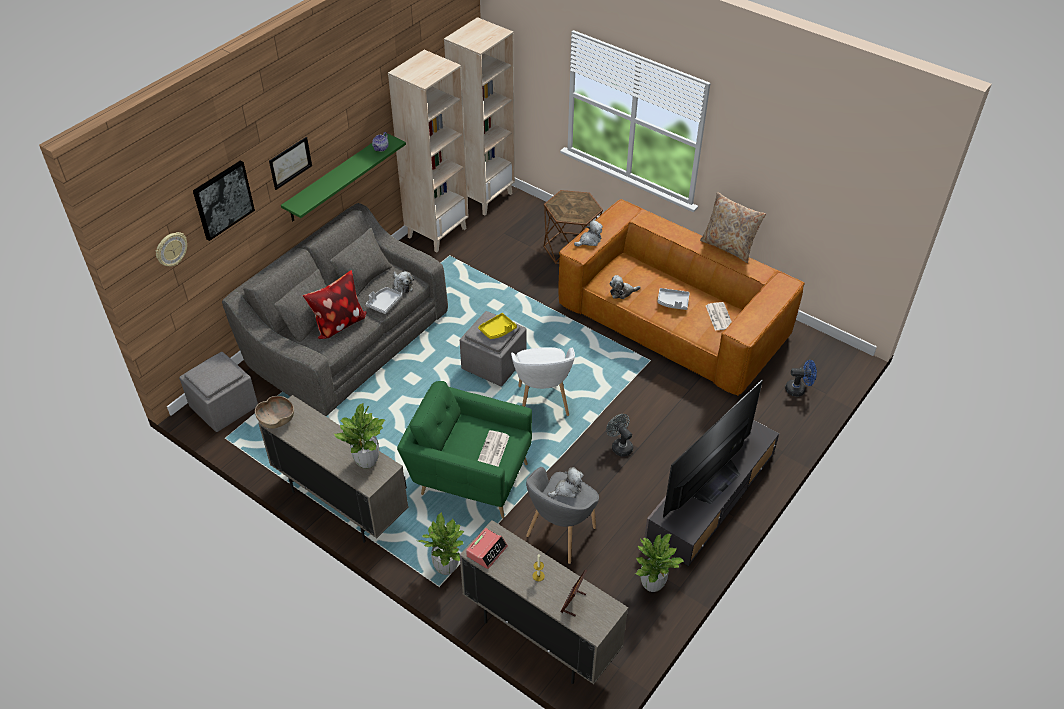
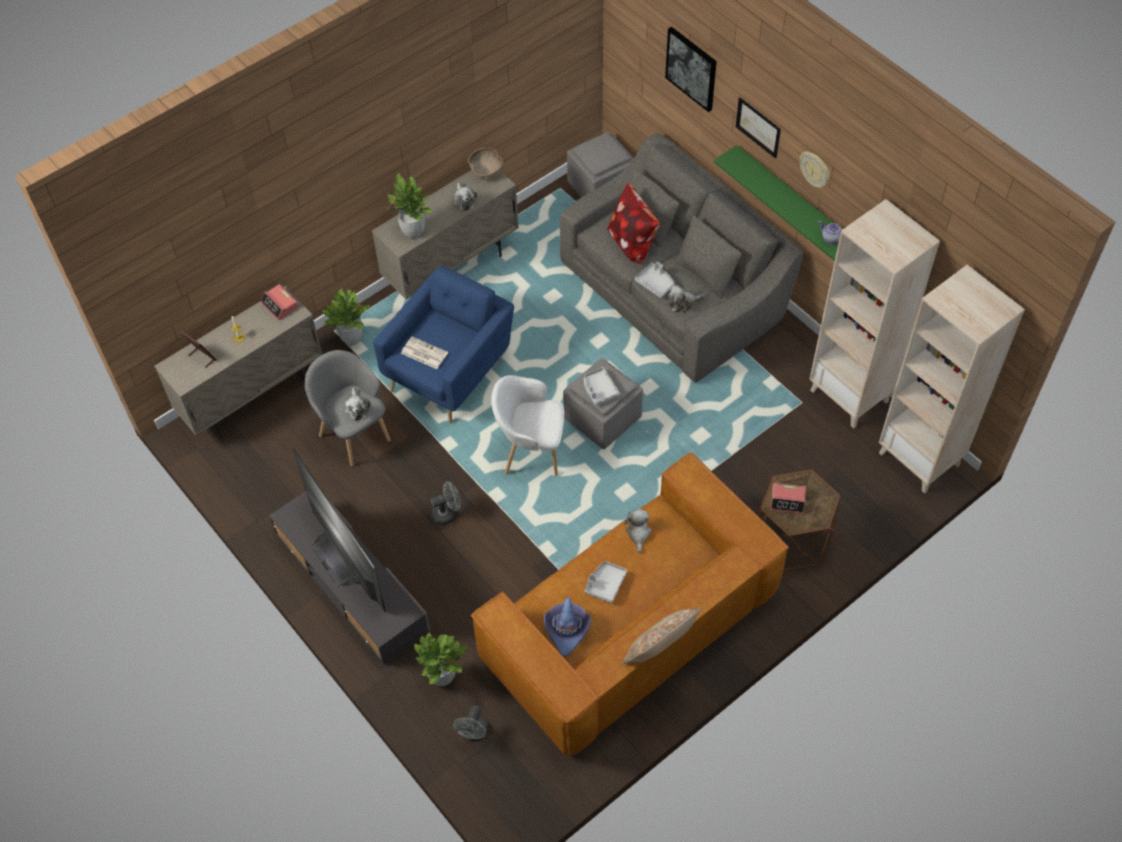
camera: 105 degrees right, 10 degrees up
(171, 249) = (641, 42): wall clock -> wall clock (815, 169)
(469, 477) = (450, 372): green armchair -> blue armchair
(498, 330) = (599, 389): yellow tray -> grey tray
(575, 212) = (787, 501): none -> alarm clock
(589, 240) = (705, 489): plush toy -> plush toy (464, 200)
(652, 584) = (270, 499): potted plant -> potted plant (443, 677)
(718, 316) = (567, 629): newspaper -> purple hat
(798, 389) = (474, 733): blue fan -> grey fan

